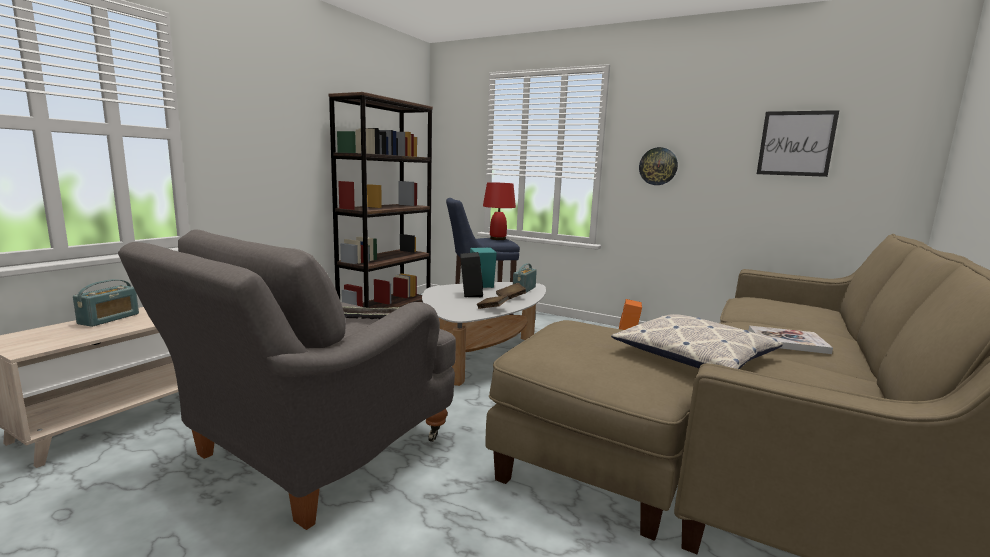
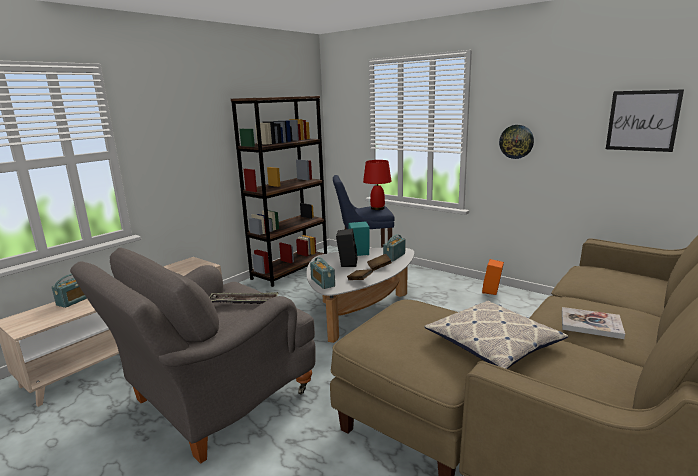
camera: 10 degrees right, 5 degrees up
(447, 310) = (322, 282): none -> radio

